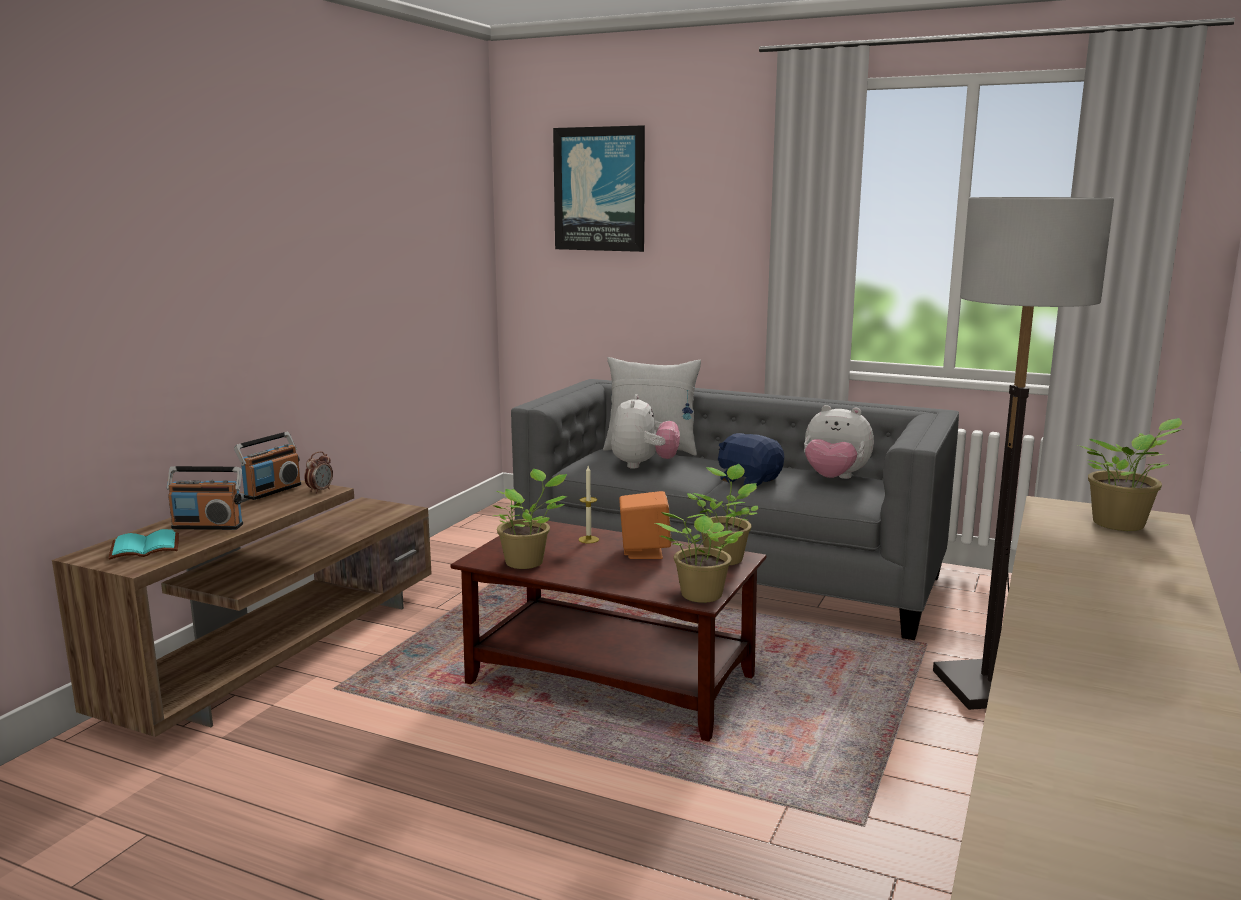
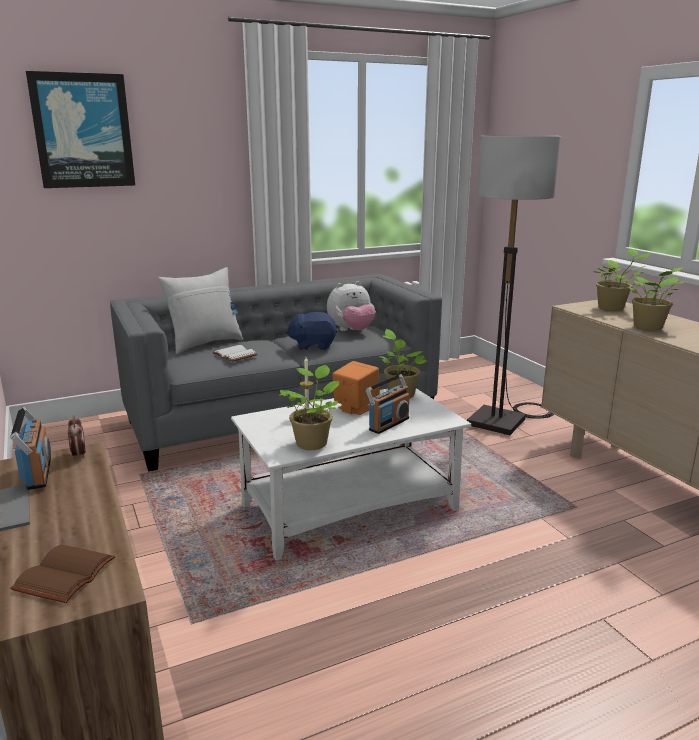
camera: 50 degrees left, 5 degrees up
(144, 548) = (66, 576): turquoise book -> brown book
(208, 526) = (67, 527): radio -> radio (388, 424)
(613, 680) = (350, 507): brown coffee table -> white coffee table
(644, 465) = (233, 355): plush toy -> white book
(698, 596) = (443, 418): potted plant -> potted plant (649, 327)

